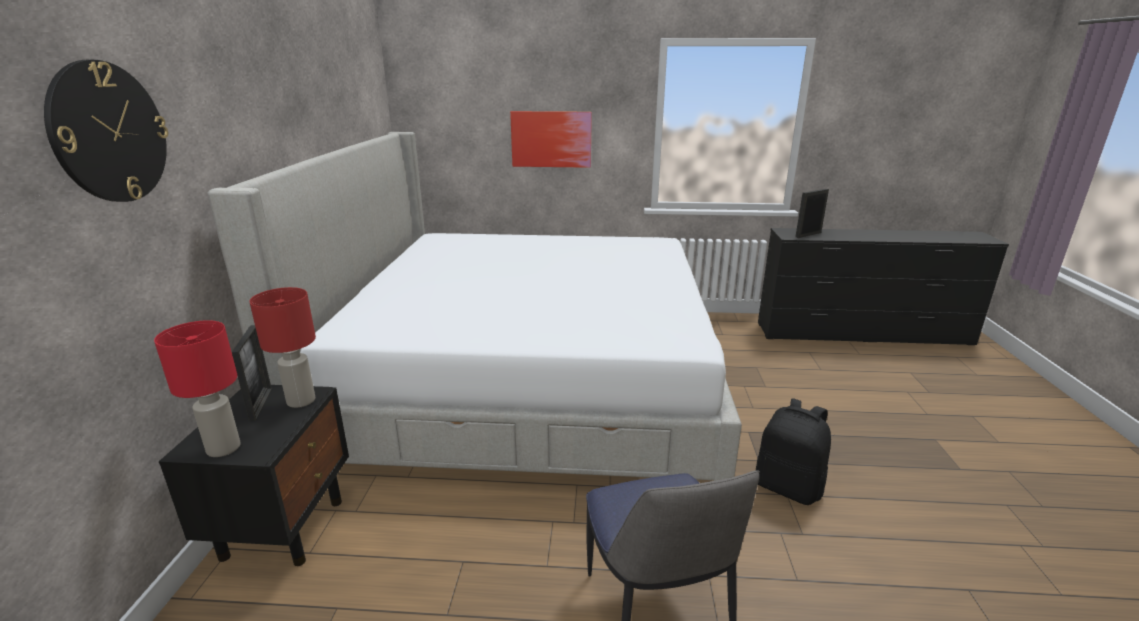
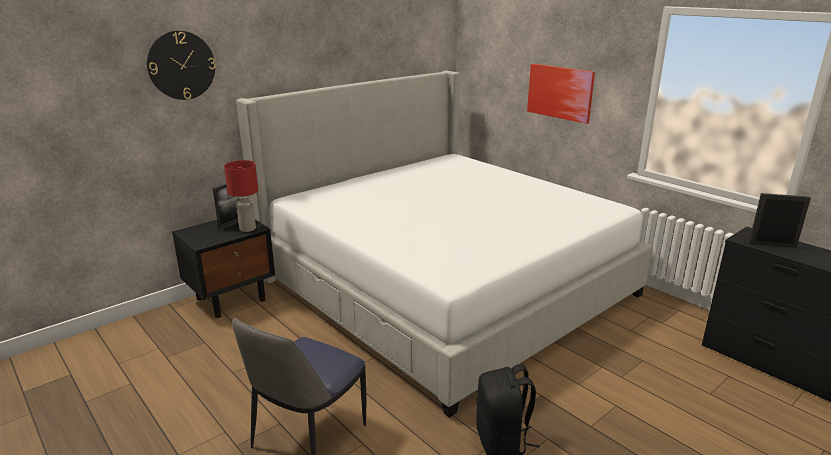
camera: 45 degrees right, 0 degrees up
(223, 448) = (194, 236): red table lamp -> none

